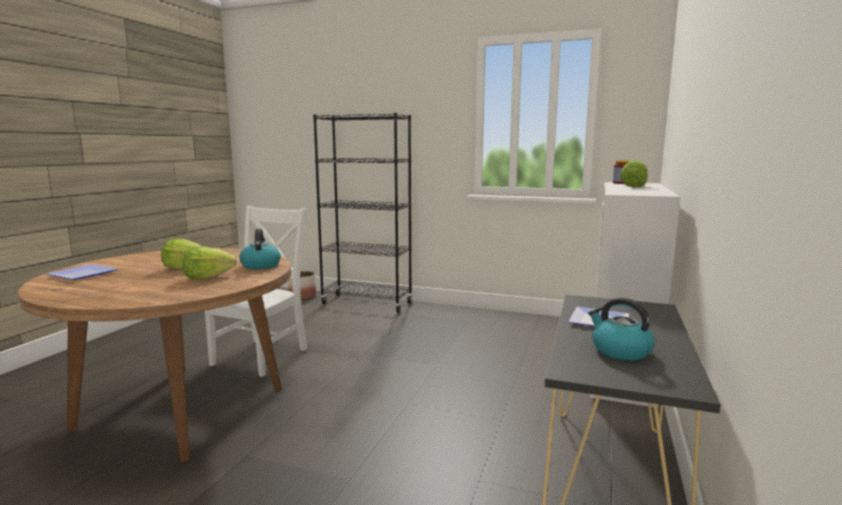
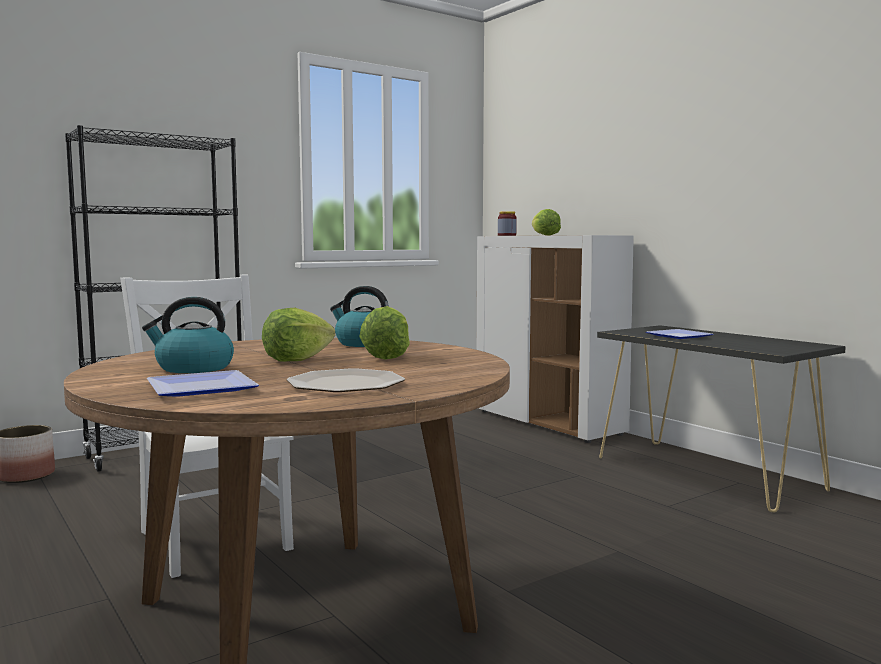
camera: 55 degrees left, 5 degrees down
(101, 288) = (347, 384): none -> plate
(620, 351) = (746, 342): kettle -> kettle (193, 368)

